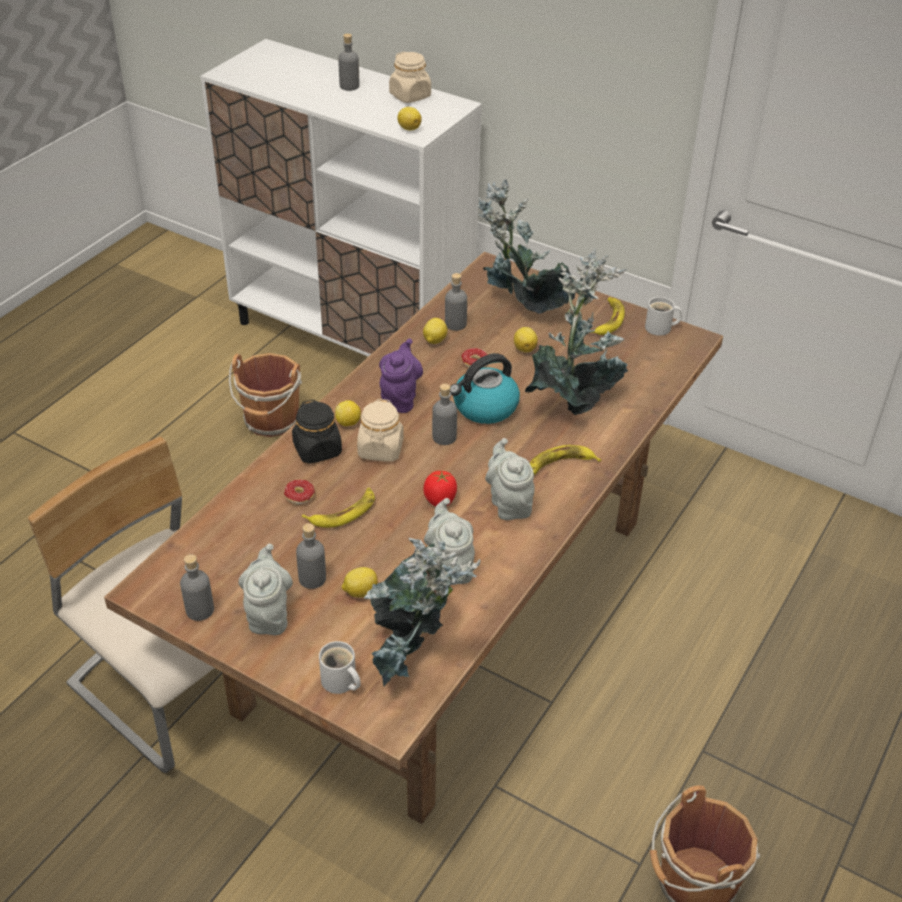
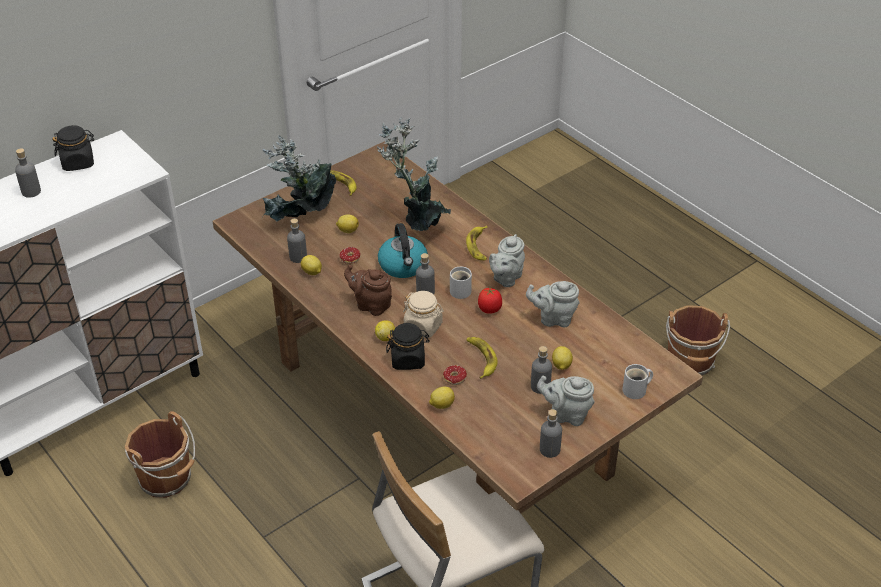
camera: 70 degrees left, 0 degrees up
(400, 398) = (371, 305): purple teapot -> brown teapot
(409, 128) = (133, 174): lemon -> lemon (441, 405)
(410, 96) = (78, 162): beige jar -> black jar
(414, 654) = (623, 352): potted plant -> none
(509, 503) = (506, 278): grey teapot -> grey teapot turned 60 degrees counterclockwise
(660, 328) = (362, 164): white mug -> white mug (462, 290)

